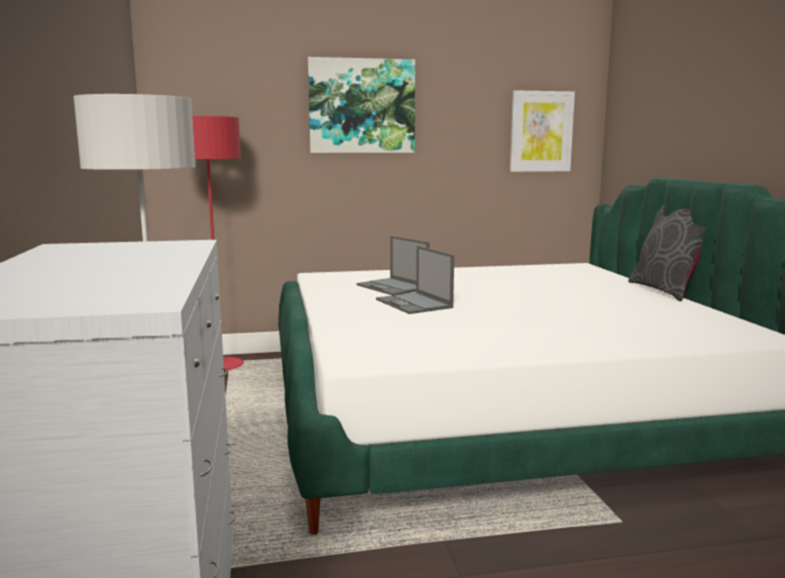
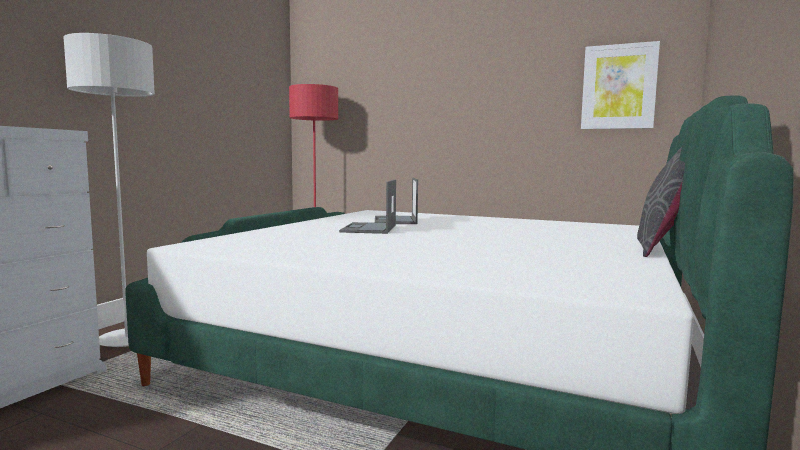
camera: 35 degrees right, 5 degrees down
(362, 106) = (440, 74): picture -> none

